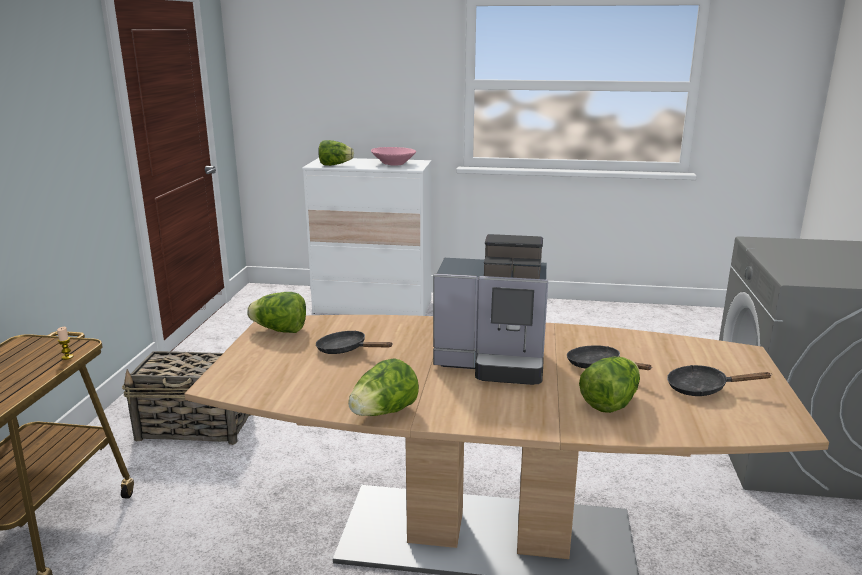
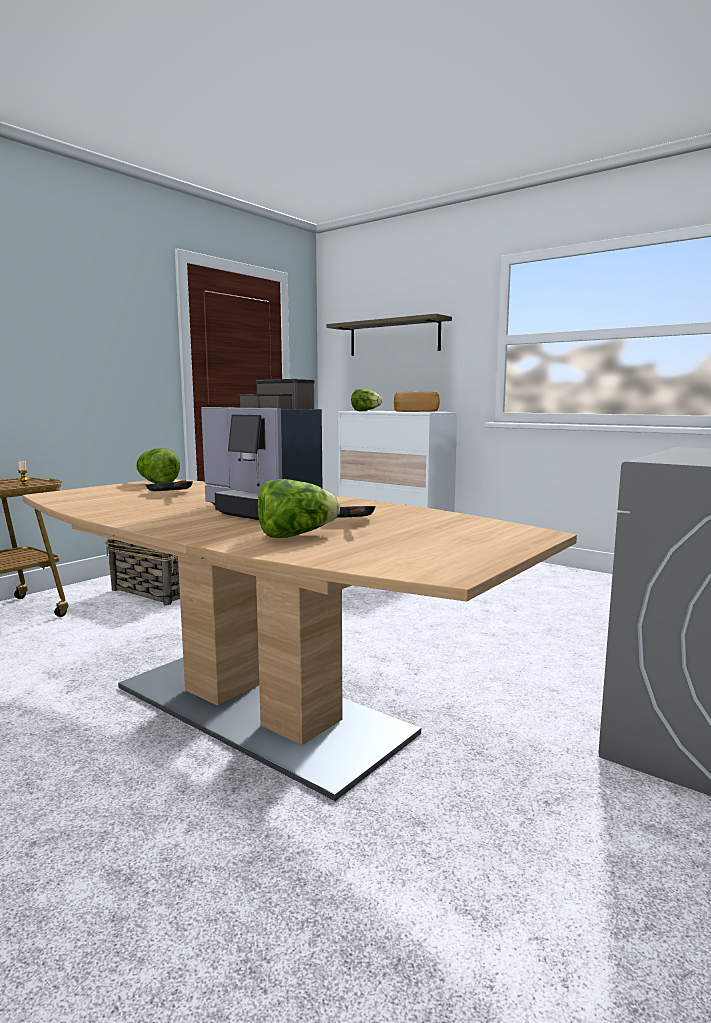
camera: 30 degrees right, 10 degrees down
(338, 72) = (394, 337): none -> shelf
(384, 412) = (105, 515): lettuce -> none
(394, 164) = (416, 411): pink bowl -> bread
(702, 388) = (416, 542): black frying pan -> none

